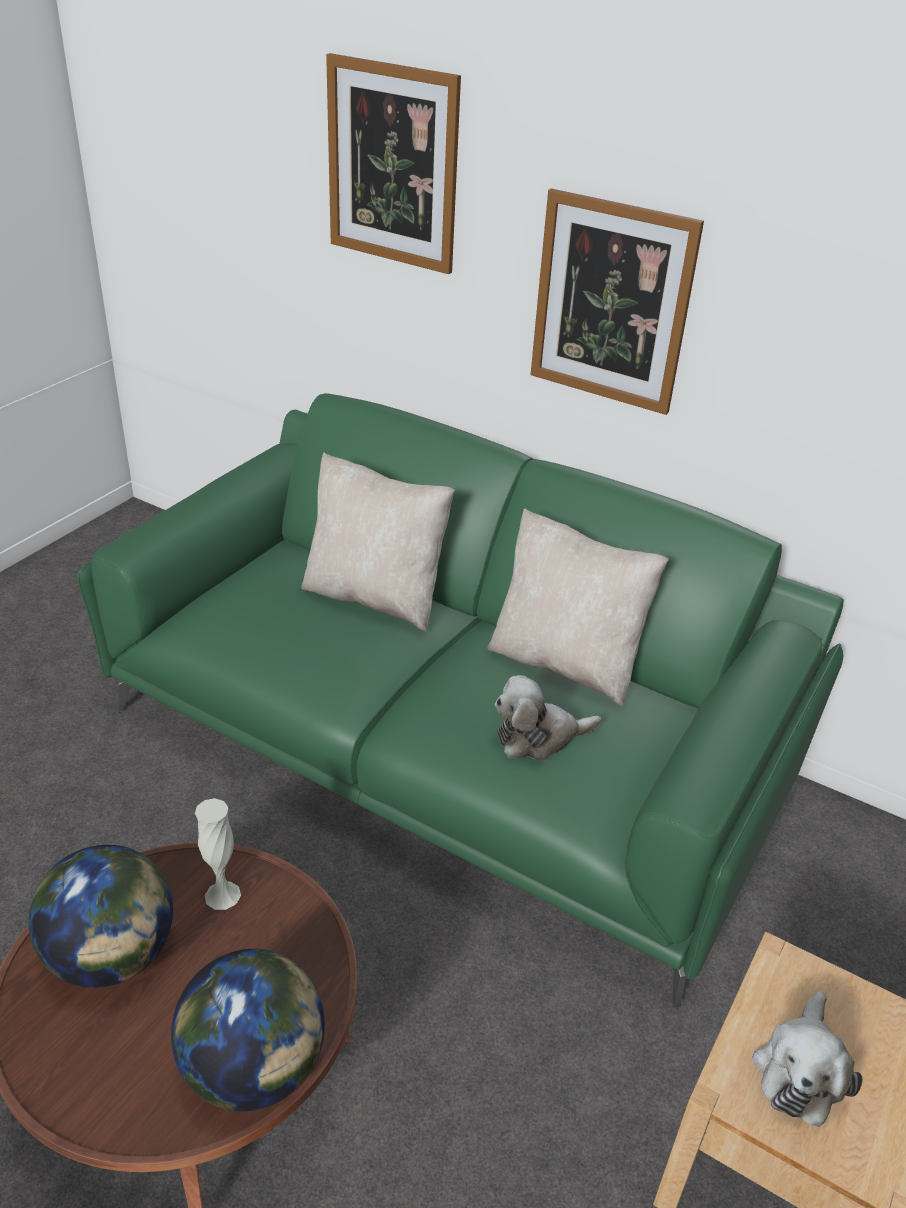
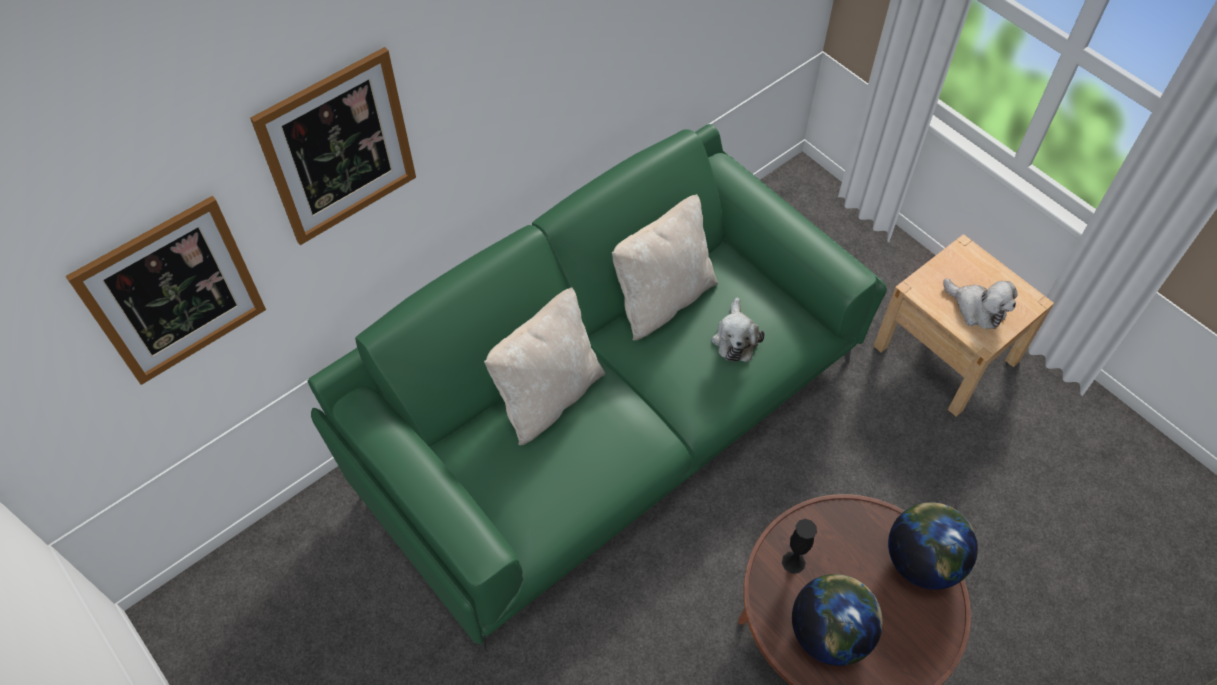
camera: 70 degrees left, 20 degrees up
(222, 895) = (793, 562): white vase -> black vase
(611, 303) = (537, 94): picture -> picture (173, 292)

